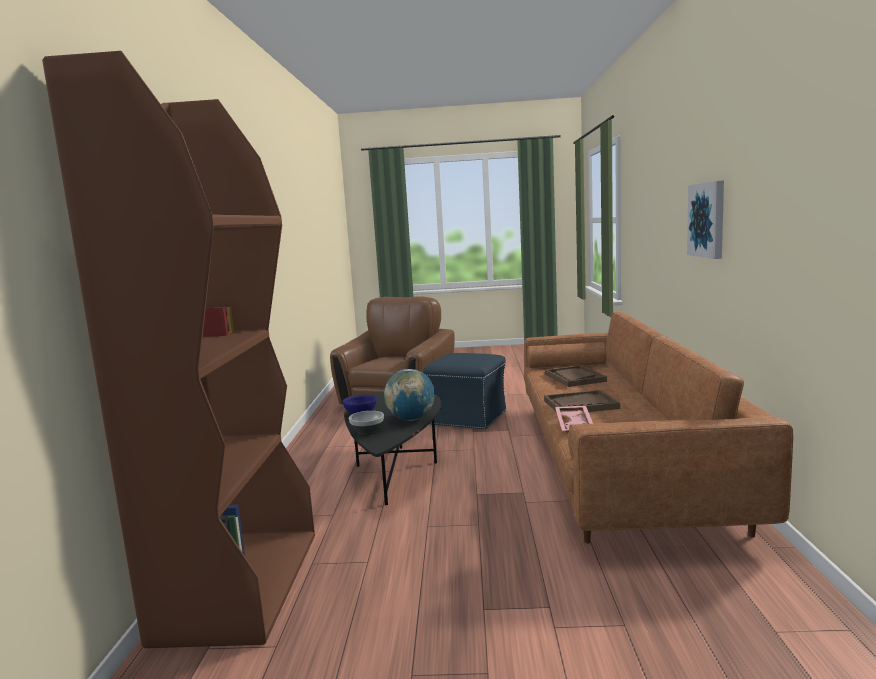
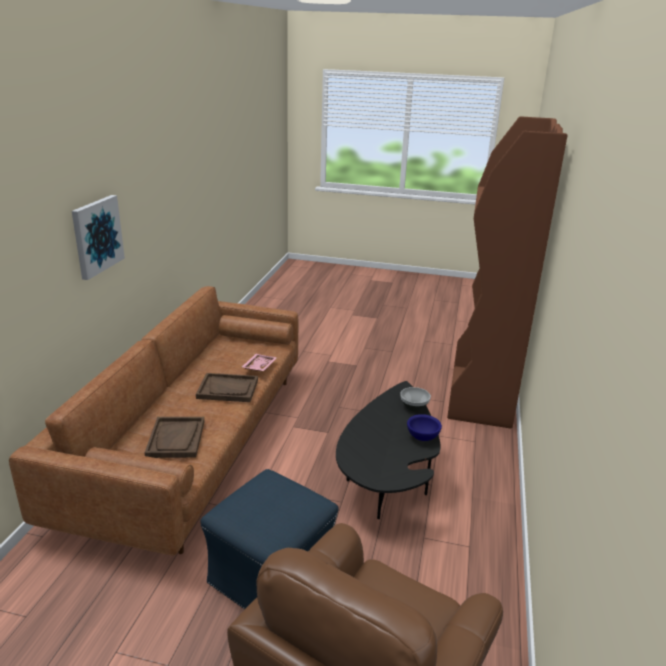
camera: 170 degrees left, 15 degrees up
(411, 419) = (374, 417): globe -> none

